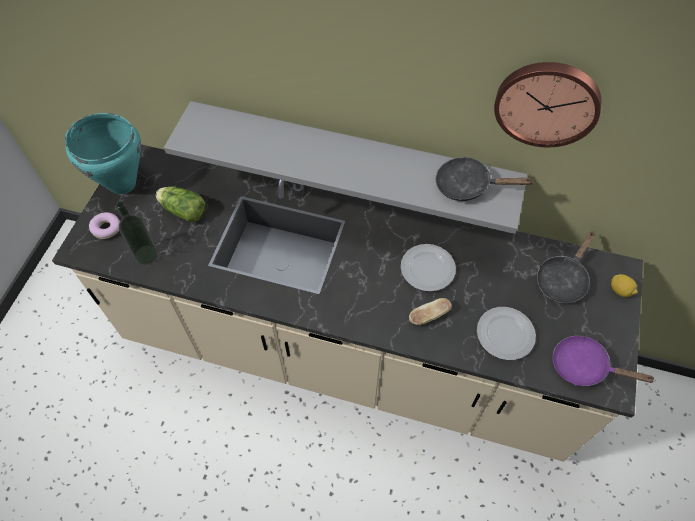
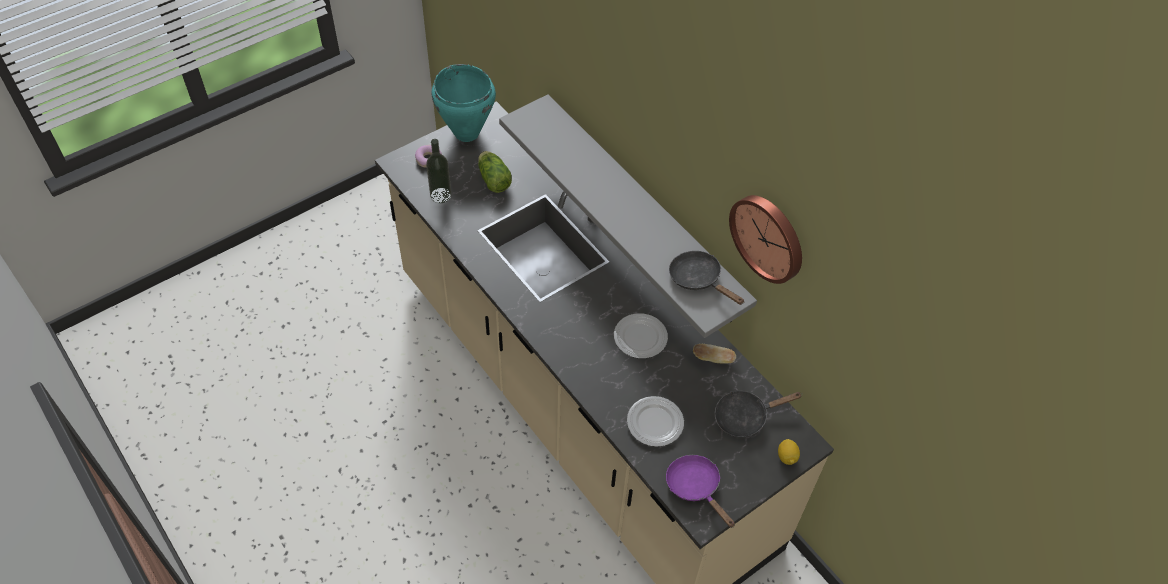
camera: 35 degrees right, 5 degrees down
(429, 315) = (608, 371): bread -> bread (713, 358)

